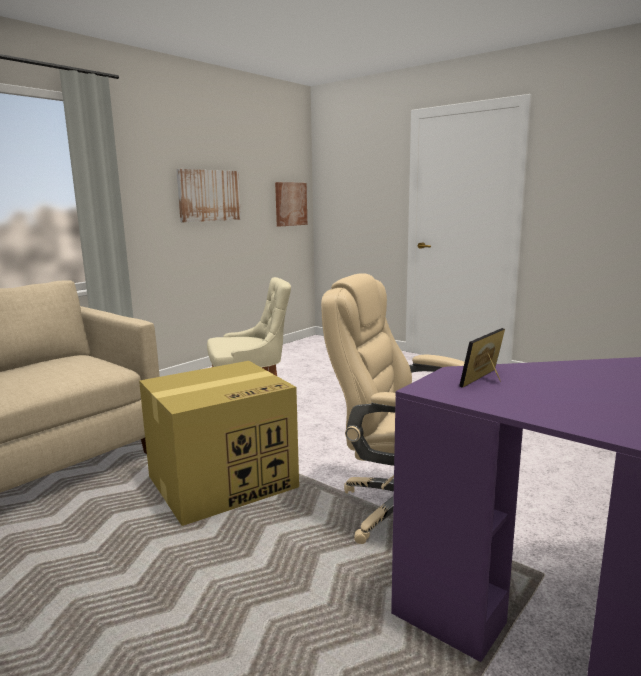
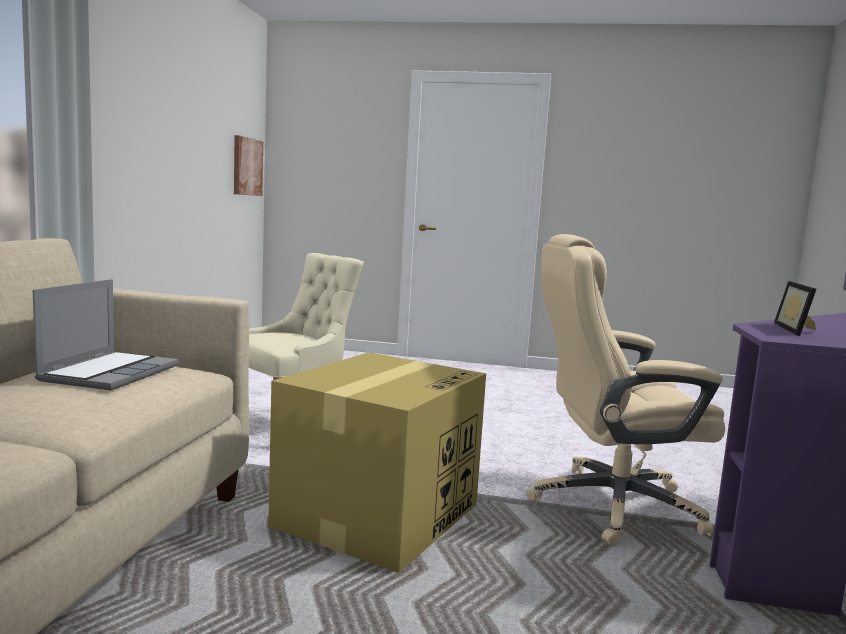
camera: 30 degrees left, 5 degrees down
(59, 368) = (110, 373): none -> laptop
(209, 195) = (172, 140): picture -> none

